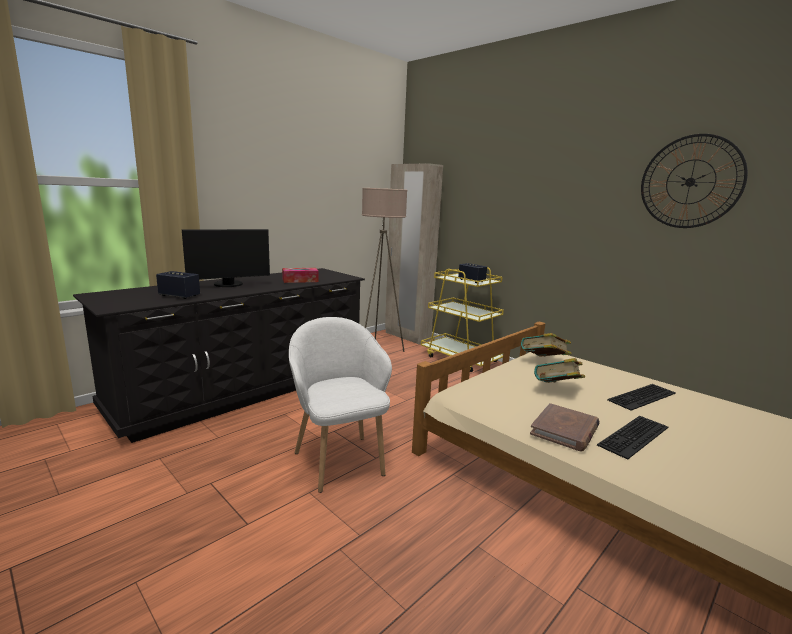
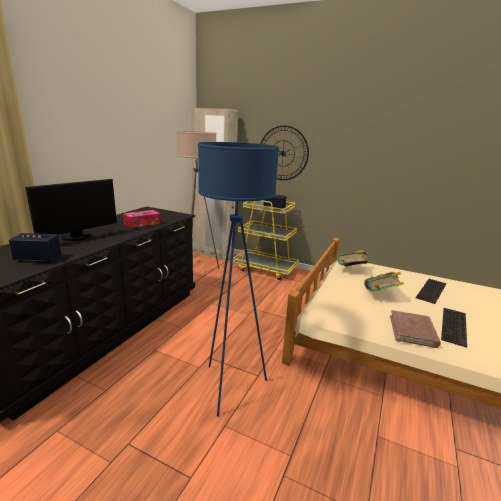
camera: 20 degrees left, 5 degrees up
(339, 460) = (231, 386): white armchair -> blue floor lamp
(690, 182) = (439, 131): wall clock -> wall clock (283, 153)

